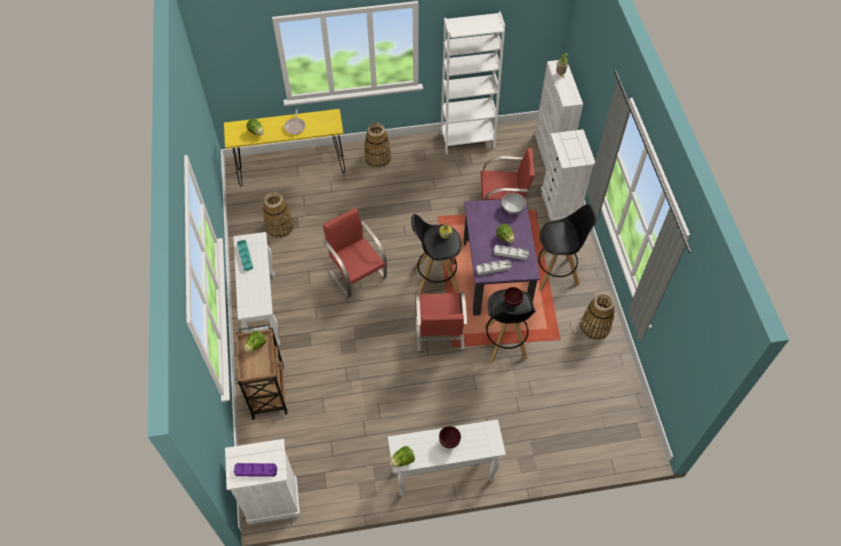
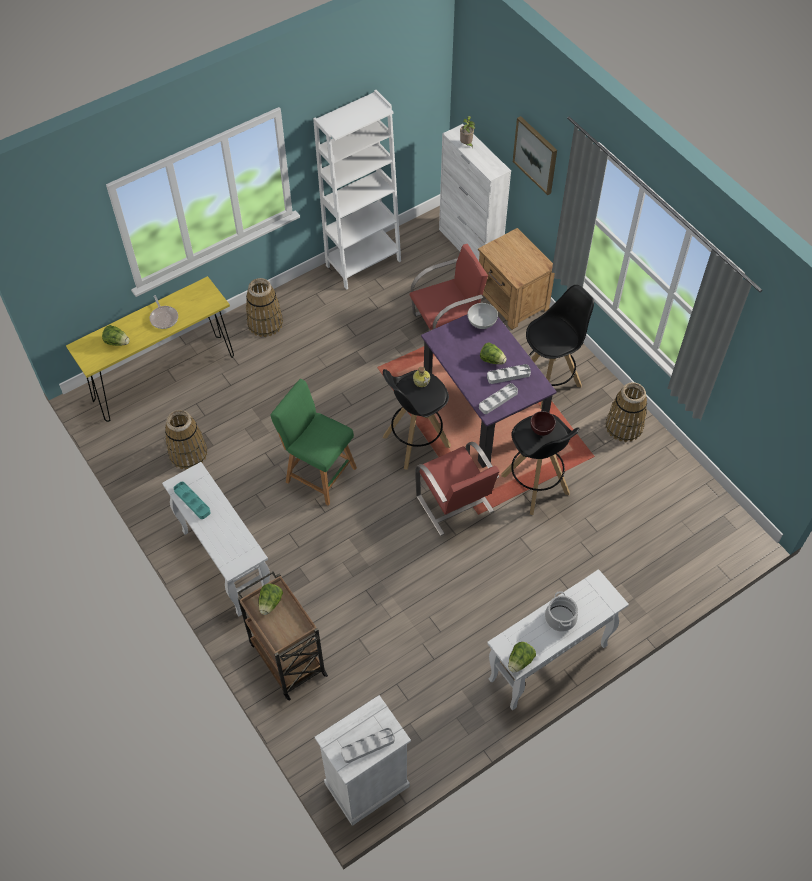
camera: 25 degrees left, 0 degrees up
(256, 470) = (368, 746): purple tray -> grey tray
(357, 273) = (318, 473): red chair -> green stool
(449, 442) = (560, 618): brown bowl -> cooking pot
(560, 205) = (512, 301): white dresser -> brown nightstand
(598, 96) = (536, 155): none -> picture

